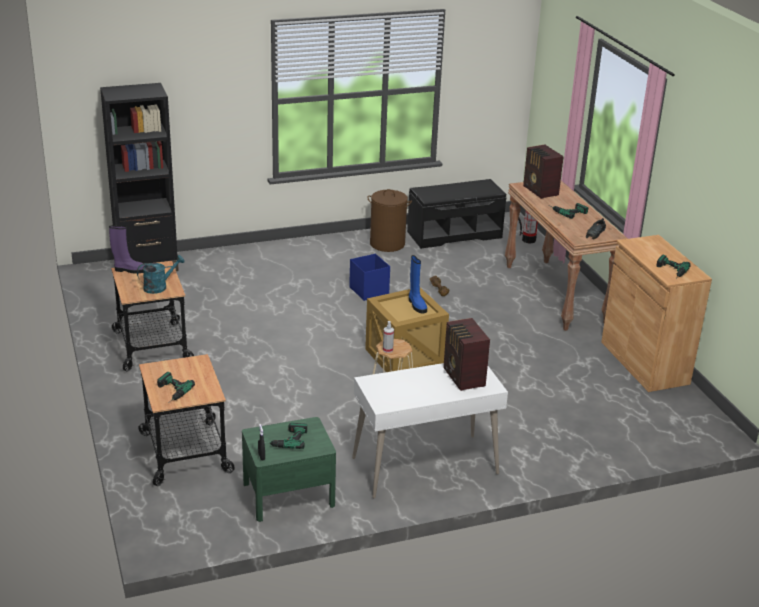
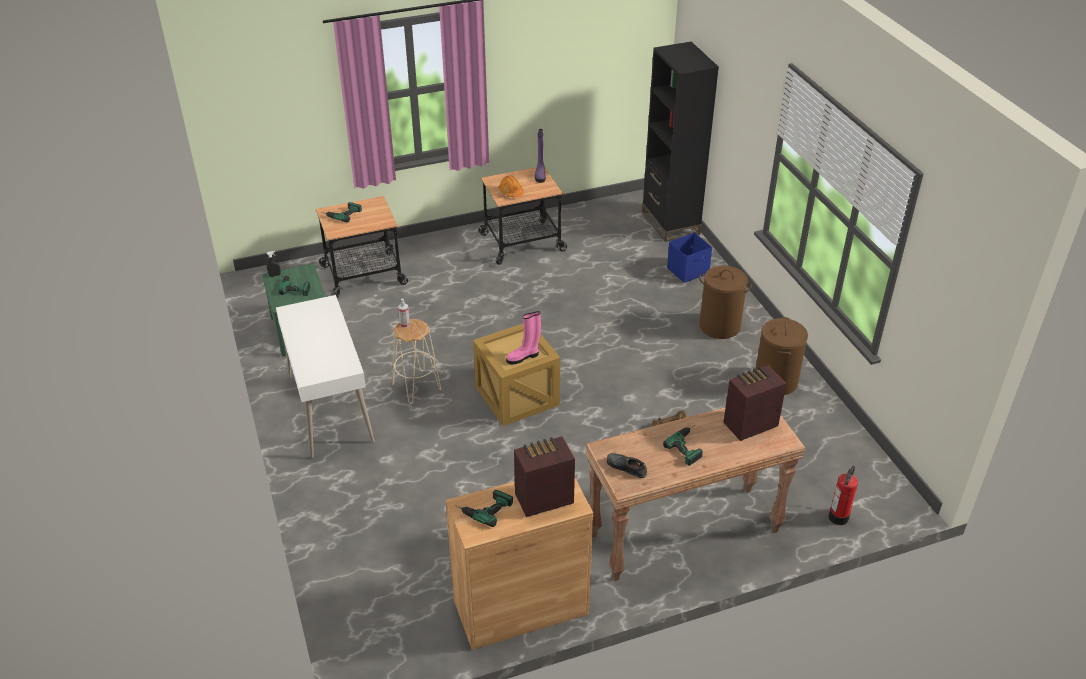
camera: 90 degrees right, 10 degrees up
(159, 287) = (511, 192): turquoise watering can -> orange hard hat
(314, 258) = (719, 326): none -> brown laundry basket
(369, 290) = (654, 368): blue storage box -> blue storage box (688, 271)
(416, 305) = (523, 357): blue boot -> pink boot
(454, 234) = (826, 441): black bench -> none
(463, 378) = (326, 359): radio -> radio (542, 498)

